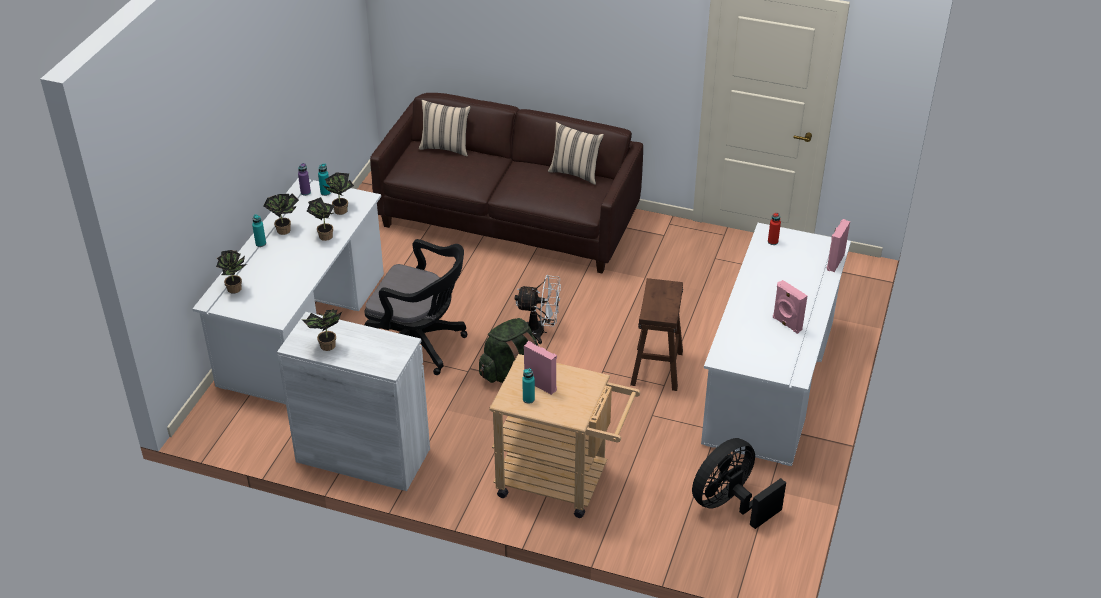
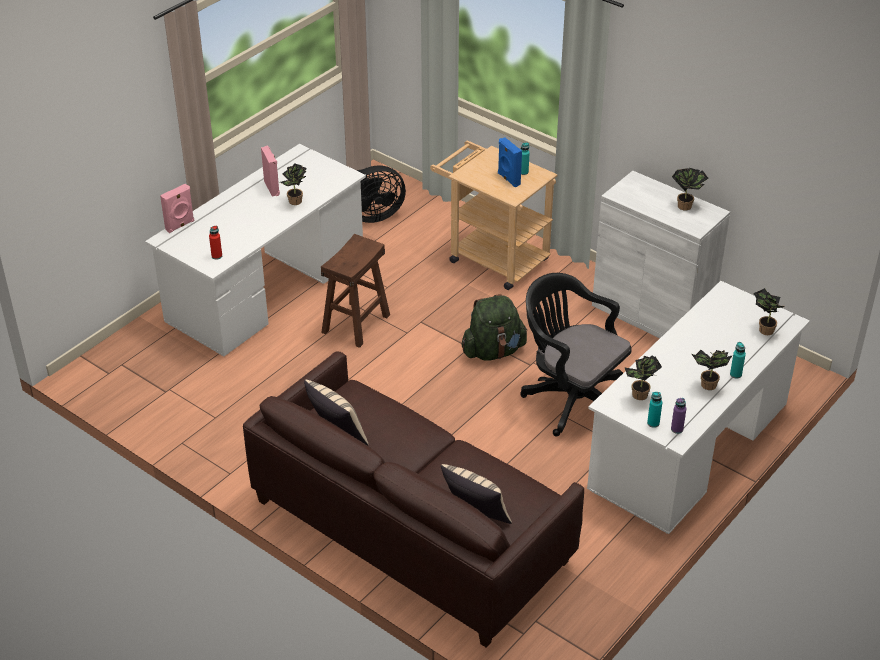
camera: 160 degrees left, 0 degrees up
(324, 235) = (664, 368): potted plant -> potted plant (296, 202)
(540, 332) = (445, 383): white fan -> none
(541, 384) = (508, 179): pink speaker -> blue speaker

